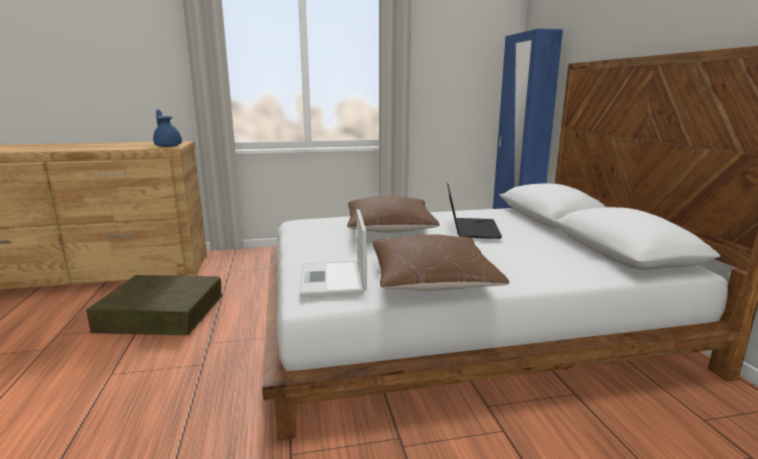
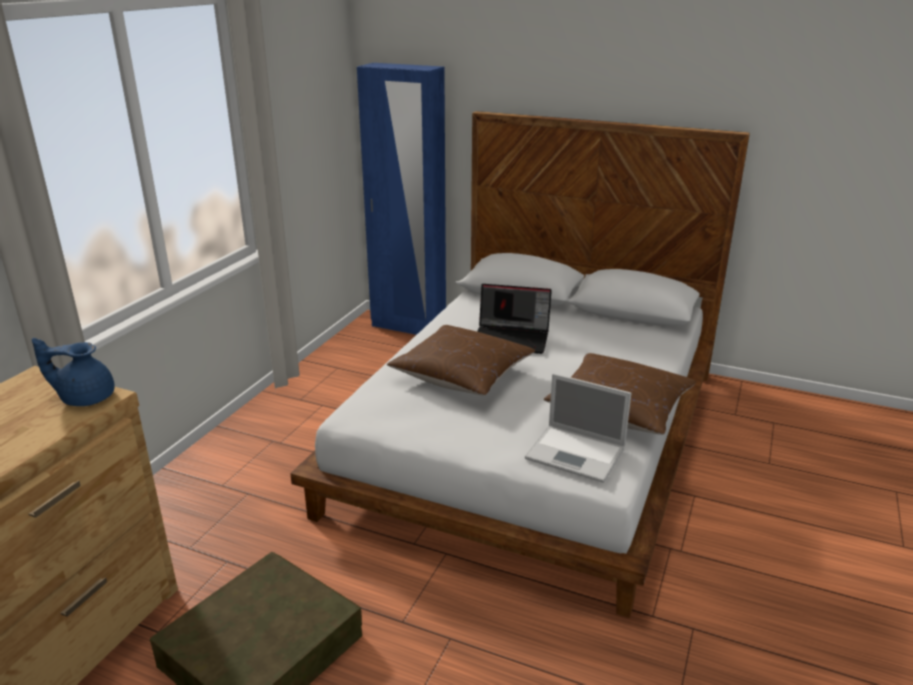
camera: 55 degrees left, 10 degrees up
(470, 228) = (512, 338): laptop -> laptop turned 150 degrees clockwise

